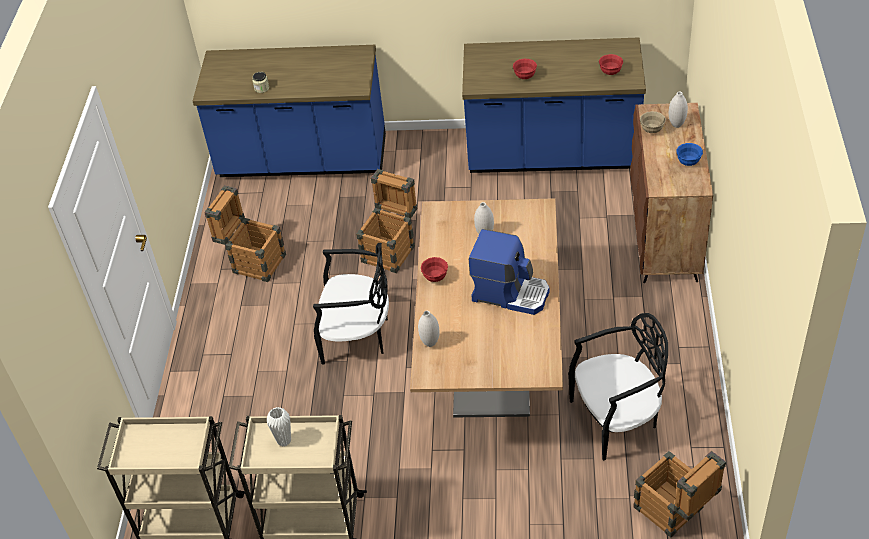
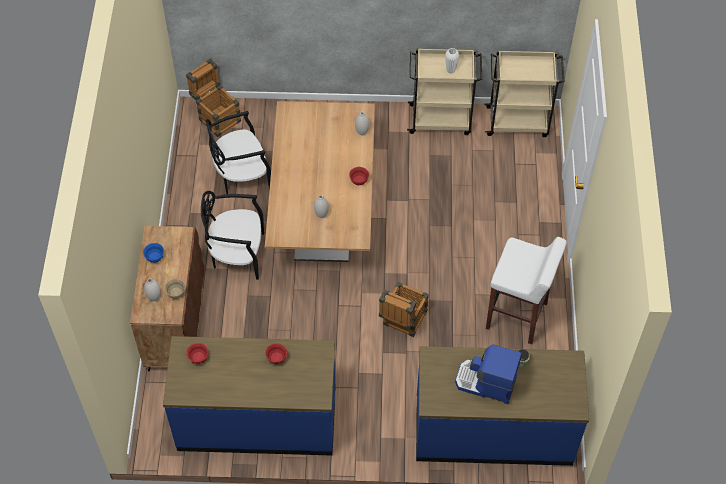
camera: 175 degrees right, 10 degrees up
(253, 262) = (517, 316): crate -> white stool
(357, 336) = (424, 244): black chair -> black chair (237, 254)
(510, 293) = (305, 166): coffee machine -> coffee machine (485, 383)

